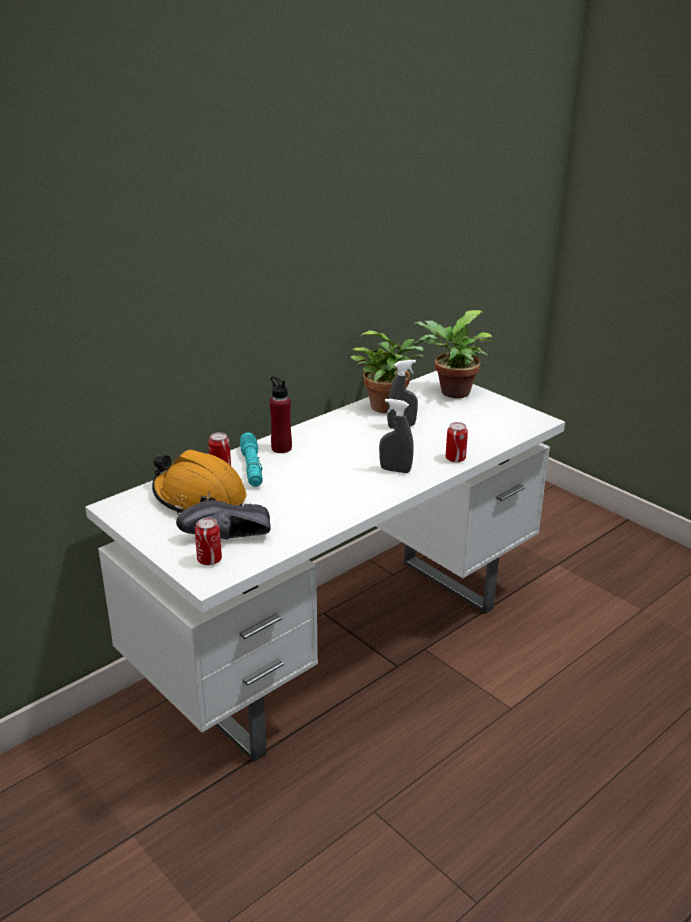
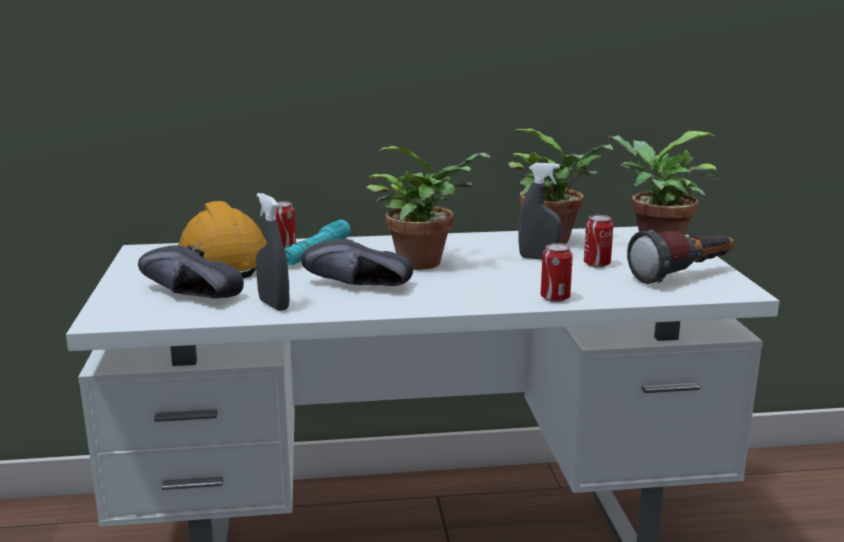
camera: 35 degrees right, 10 degrees down
(209, 560) = (136, 307): can -> can (597, 264)
(281, 448) = (372, 246): red bottle -> none
(329, 490) = (357, 287): none -> black shoe
(338, 452) = (425, 262): none -> potted plant
(395, 470) = (461, 290): grey spray bottle -> grey spray bottle (274, 305)
(498, 417) = (683, 276): none -> flashlight

